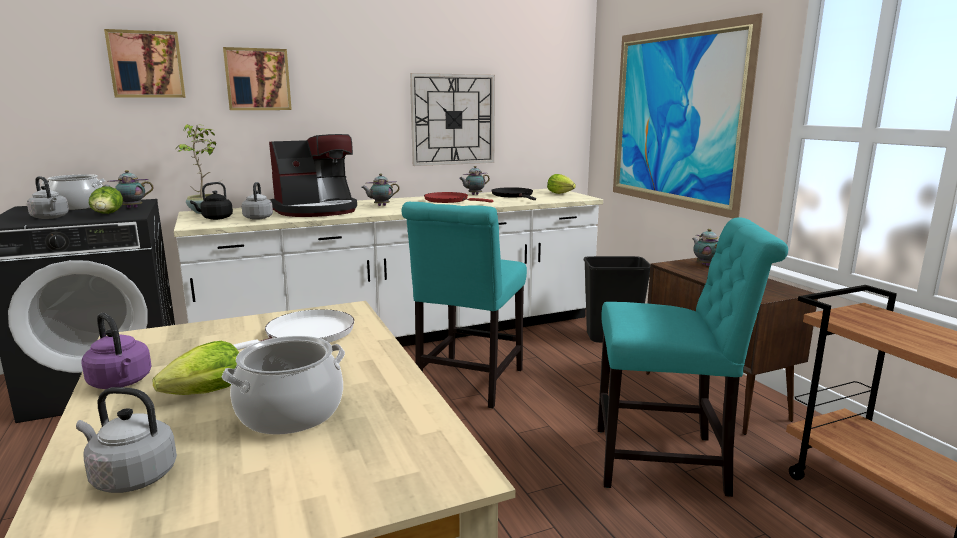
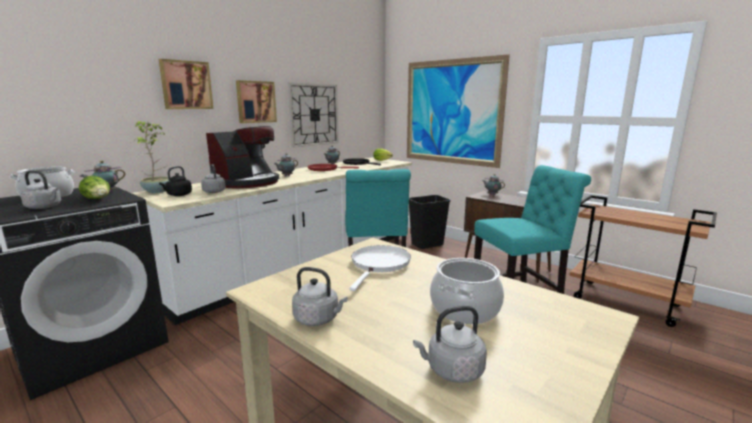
camera: 25 degrees left, 0 degrees up
(121, 383) = (318, 319): purple kettle -> grey kettle
(146, 64) = (94, 70): picture -> picture (255, 102)
(201, 395) = (390, 313): lettuce -> none

